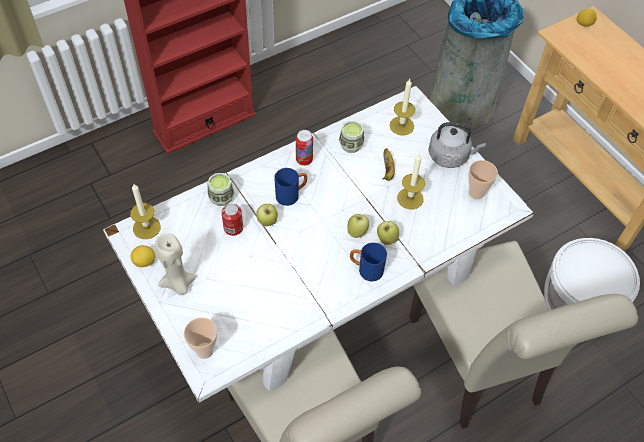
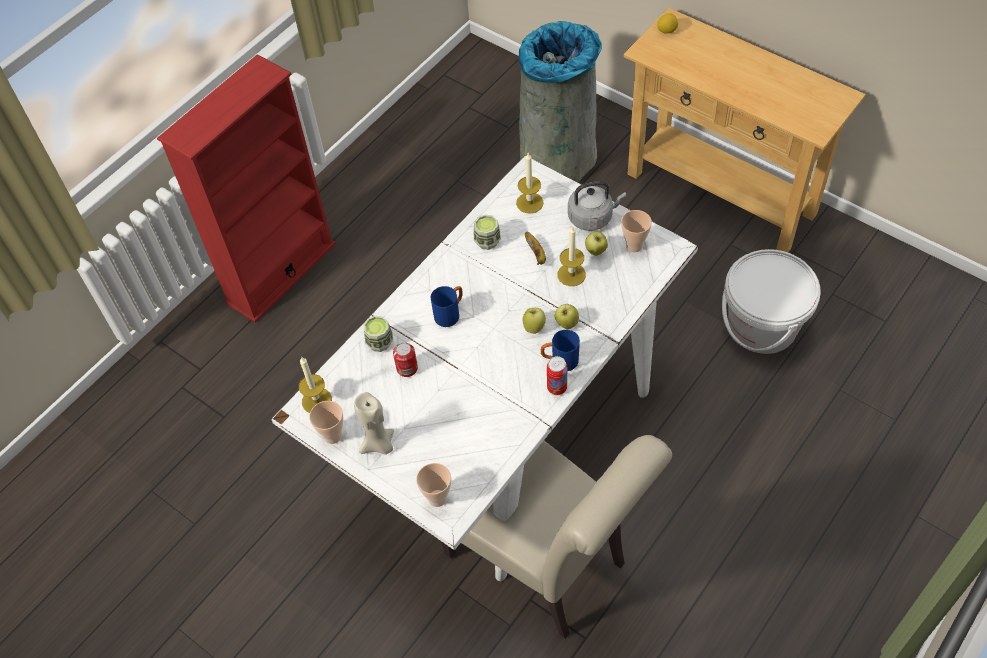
camera: 15 degrees left, 0 degrees up
(144, 262) = (333, 435): lemon -> cup
(267, 222) = (439, 350): apple -> apple (596, 251)
(304, 160) = (446, 273): can -> can (557, 388)
(478, 367) = (690, 427): beige chair -> none

